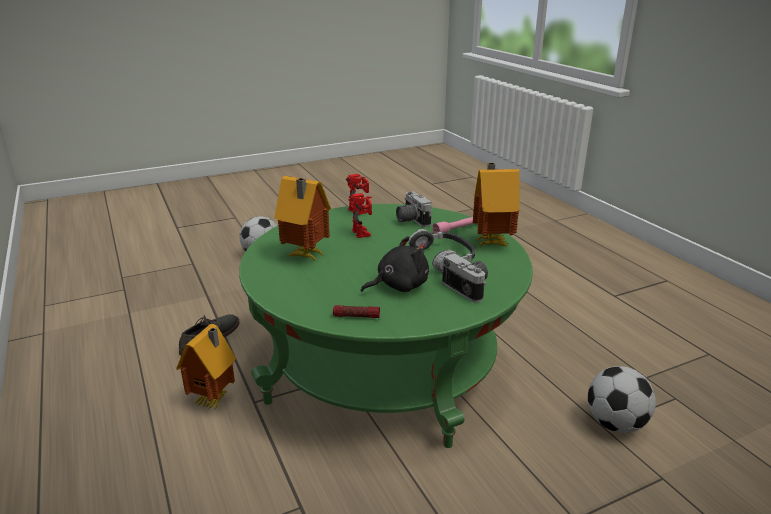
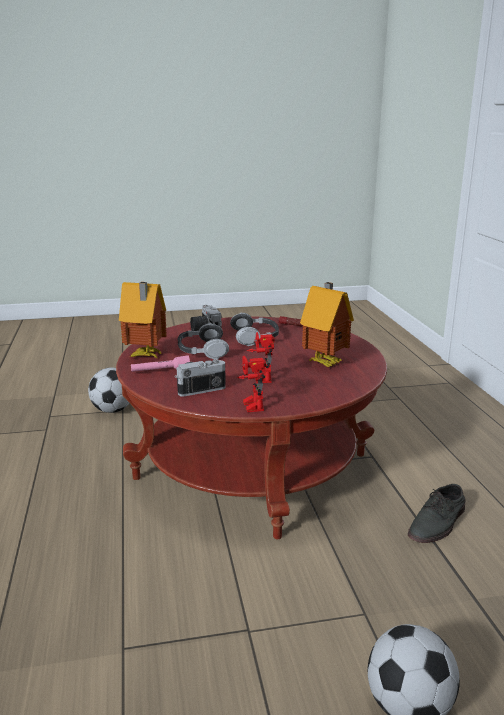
camera: 165 degrees left, 5 degrees down
(214, 400) = (407, 462): toy house -> none
(385, 367) = (251, 466): green coffee table -> red coffee table
(399, 286) = (255, 336): black plush toy -> headphones
(410, 220) = (199, 386): camera -> camera turned 105 degrees counterclockwise

